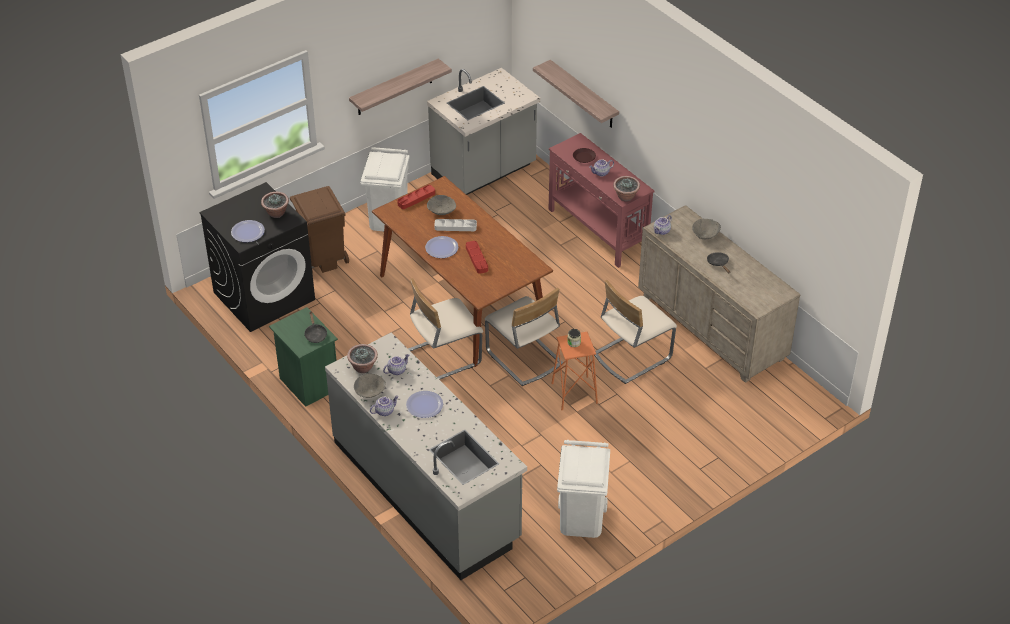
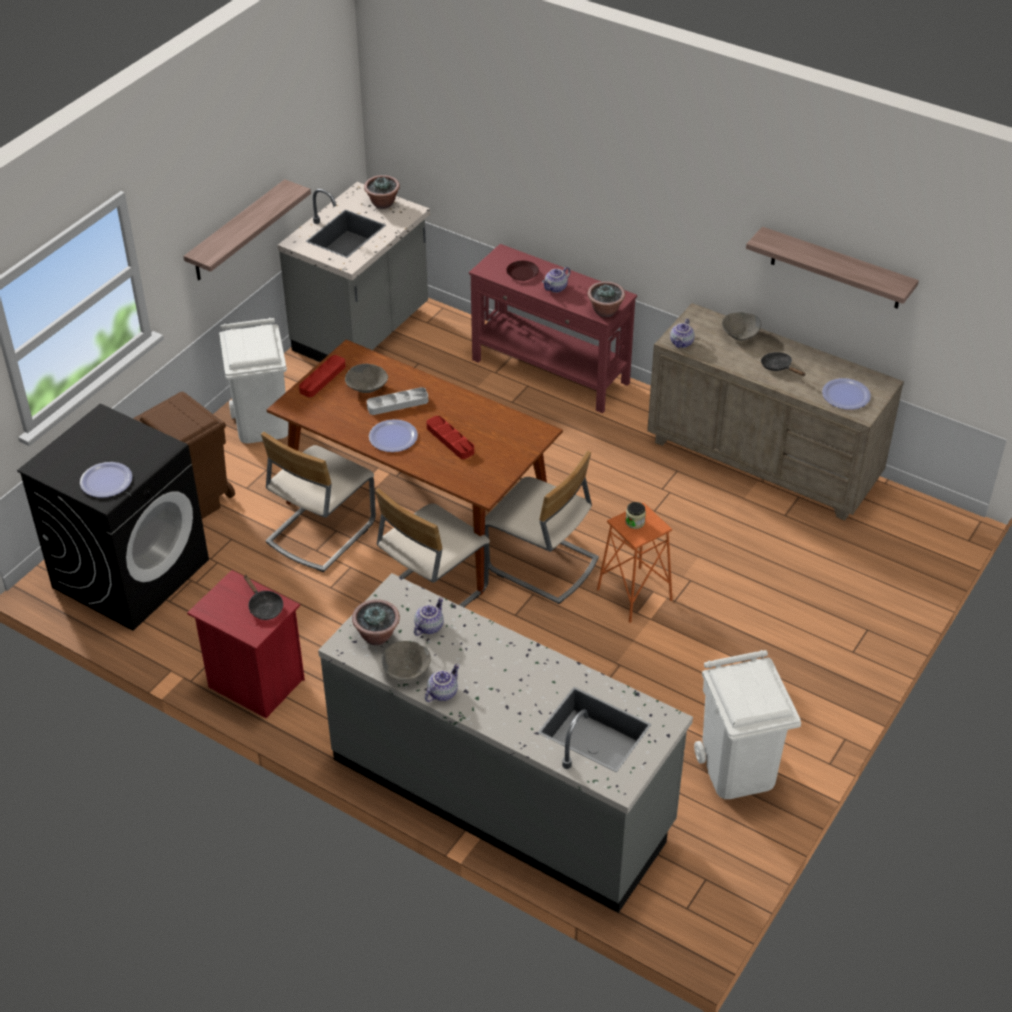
camera: 20 degrees left, 0 degrees up
(276, 213) = (137, 444): potted plant -> potted plant (383, 204)
(308, 384) = (254, 684): green nightstand -> red nightstand
(424, 405) = (496, 667): plate -> plate (846, 395)
(583, 95) = (500, 188): shelf -> shelf (836, 269)
(631, 356) = (682, 524): beige chair -> beige chair (320, 532)

